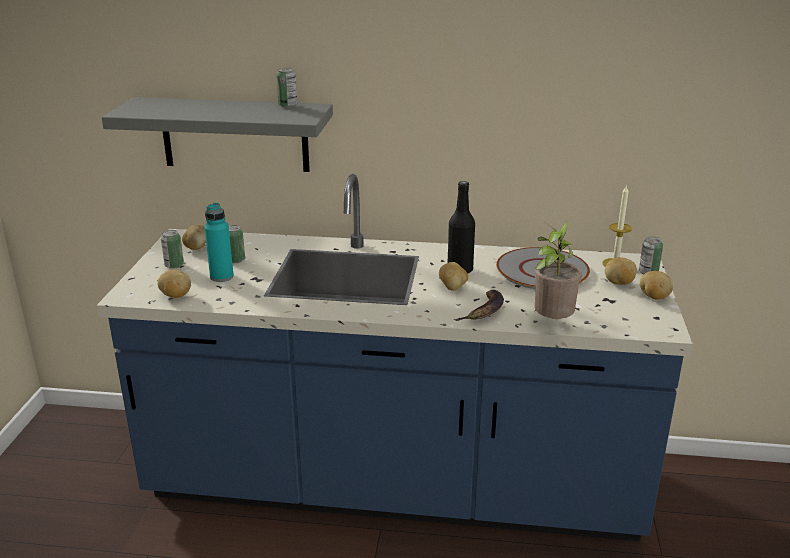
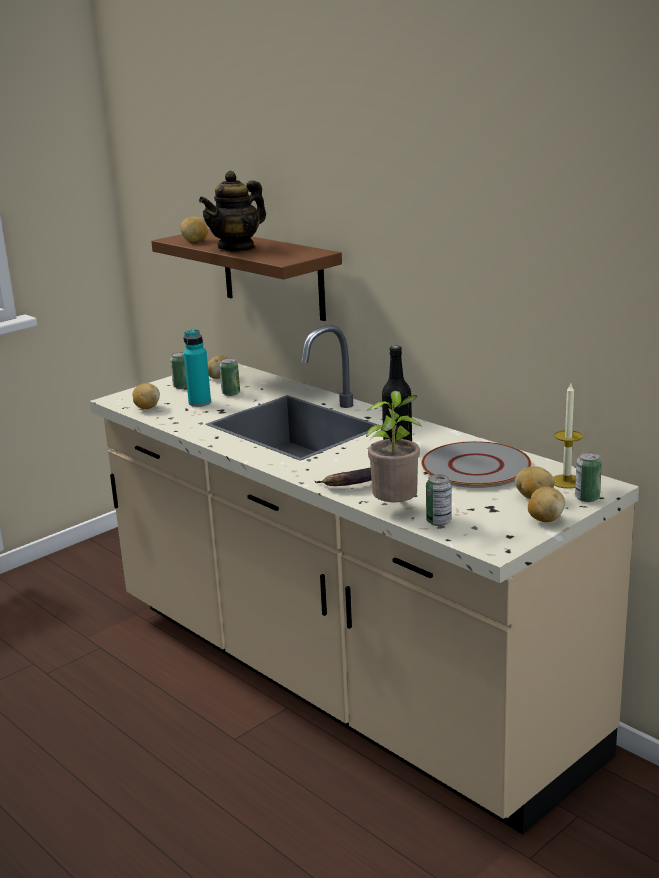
camera: 40 degrees right, 5 degrees down
(222, 113) = (236, 248): none -> teapot
(235, 134) = (273, 274): grey shelf -> brown shelf
(287, 105) = (300, 249): can -> can (438, 521)
(395, 487) = (341, 681): blue counter -> beige counter
(453, 288) = (363, 458): potato -> potato (195, 241)

